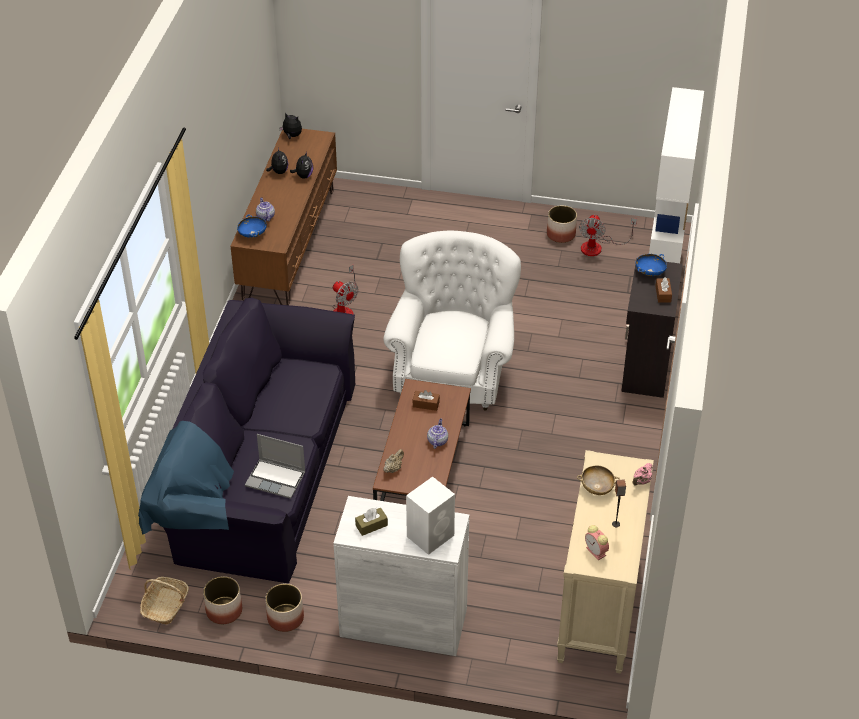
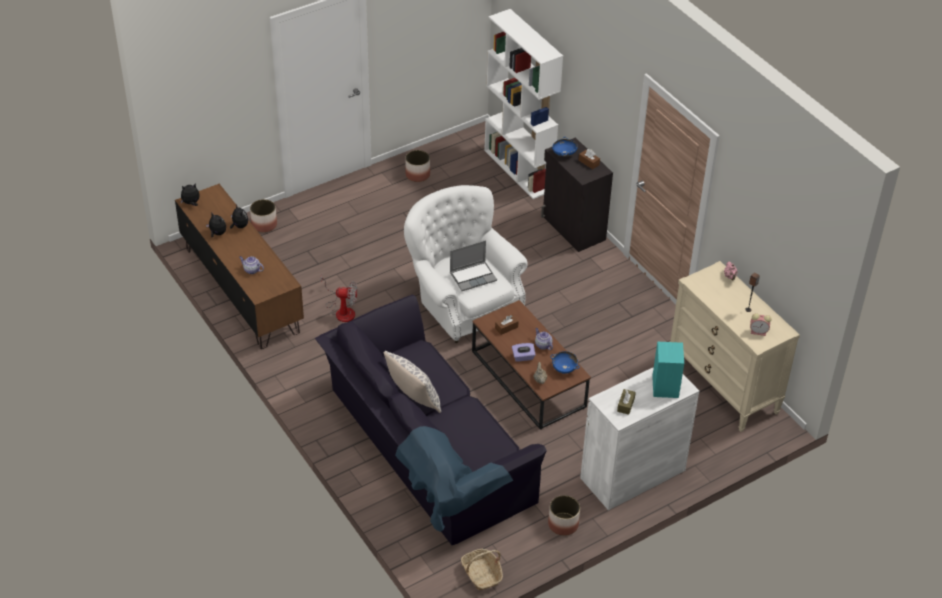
camera: 45 degrees left, 0 degrees up
(224, 610) = (521, 548): planter -> planter (264, 224)
(252, 234) = (259, 287): blue bowl -> blue bowl (564, 368)
(263, 411) = (413, 400): none -> pillow
(276, 479) = (482, 435): laptop -> laptop (473, 276)
(405, 439) = (523, 357): none -> purple tissue box
(431, 535) = (665, 386): white speaker -> turquoise speaker
(597, 487) = (712, 296): beige bowl -> none
(598, 247) = (451, 169): fan -> none

